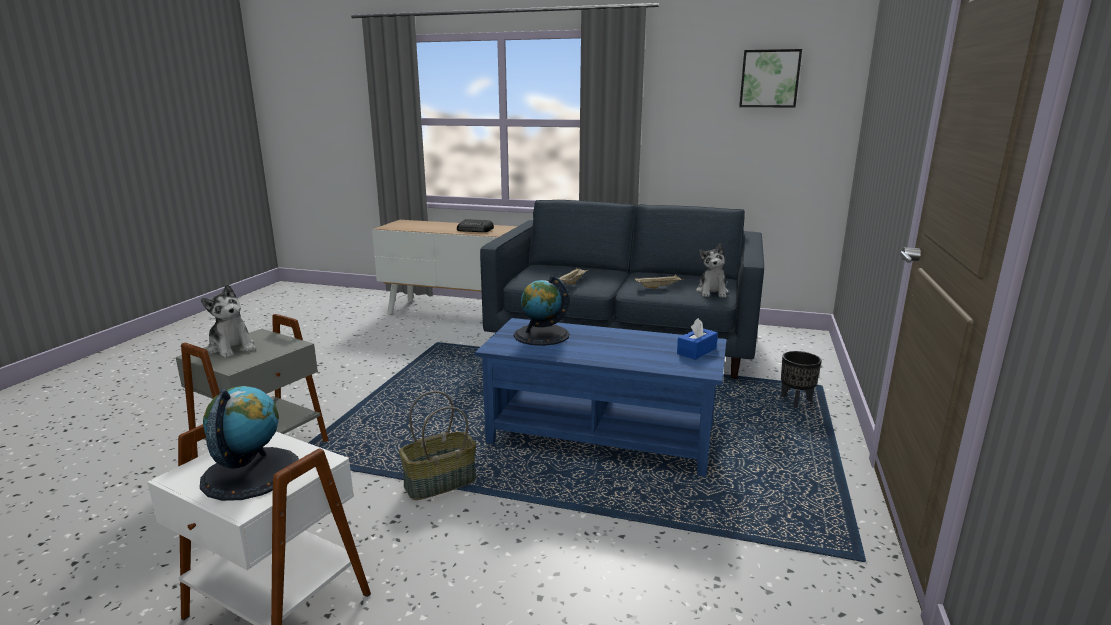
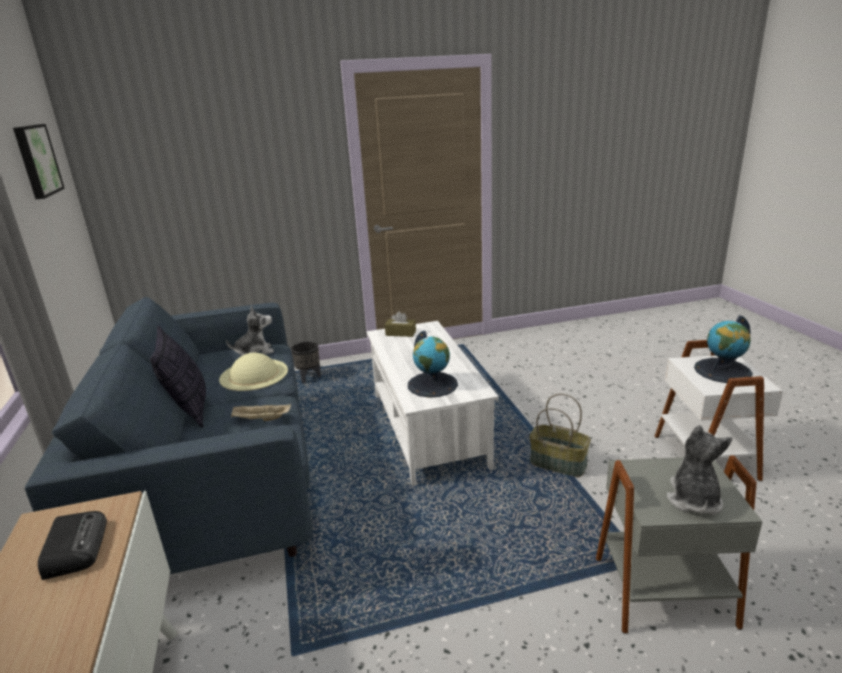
camera: 120 degrees left, 5 degrees up
(602, 435) = (427, 428): blue coffee table -> white coffee table
(621, 270) = (189, 409): none -> pillow
(658, 287) = (254, 374): beige tray -> beige hat
(696, 351) = (400, 333): blue tissue box -> brown tissue box

